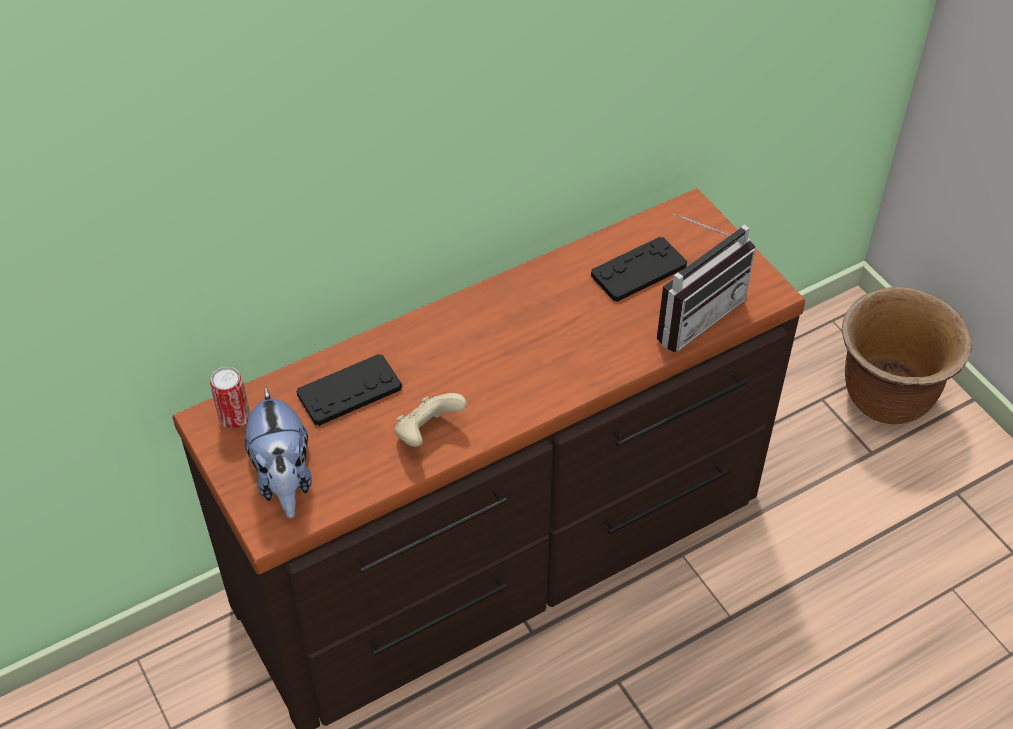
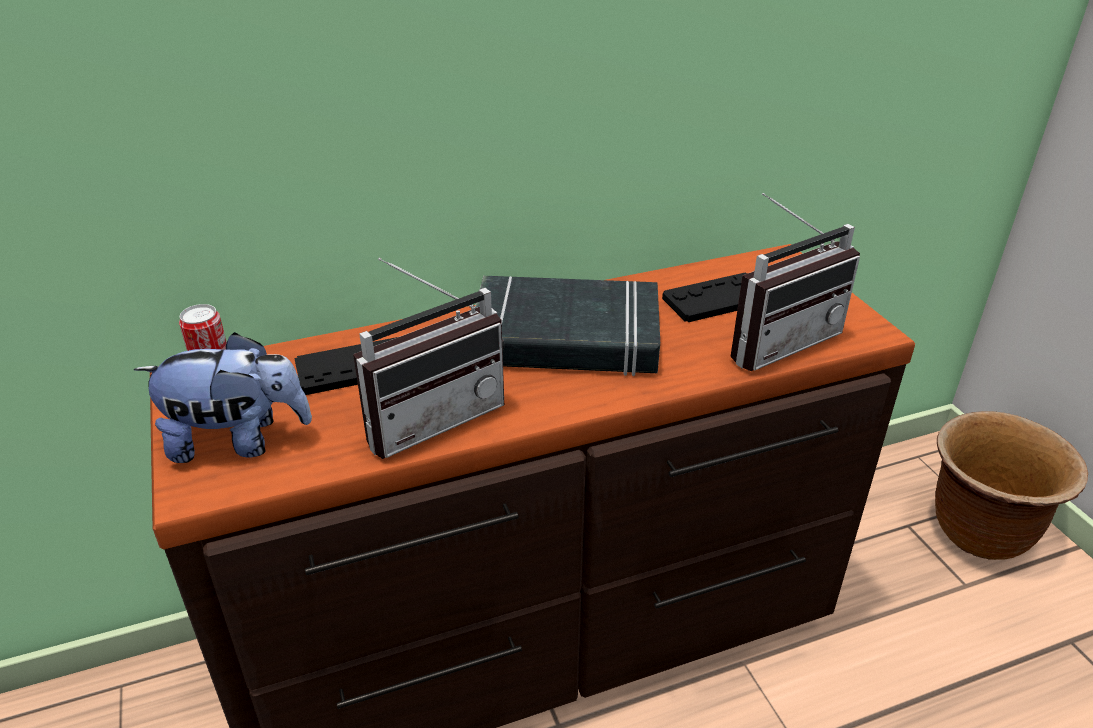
camera: 10 degrees right, 15 degrees down
(284, 479) = (238, 441): plush toy -> plush toy turned 90 degrees counterclockwise
(427, 433) = (430, 416): beige game controller -> radio
(517, 334) = (566, 338): none -> black book

